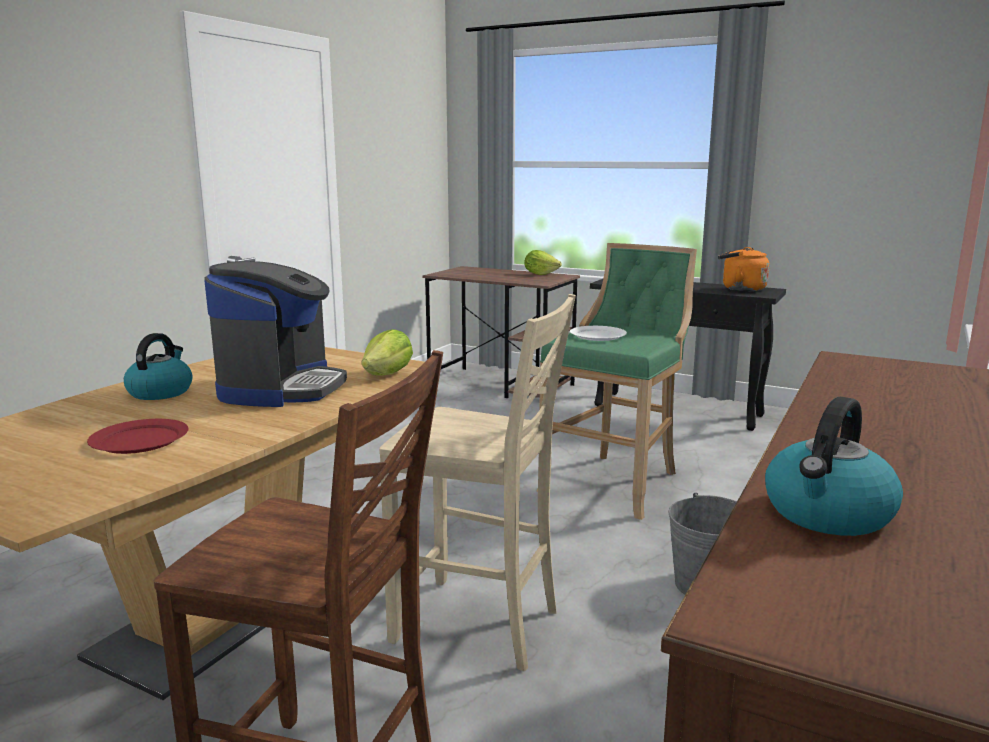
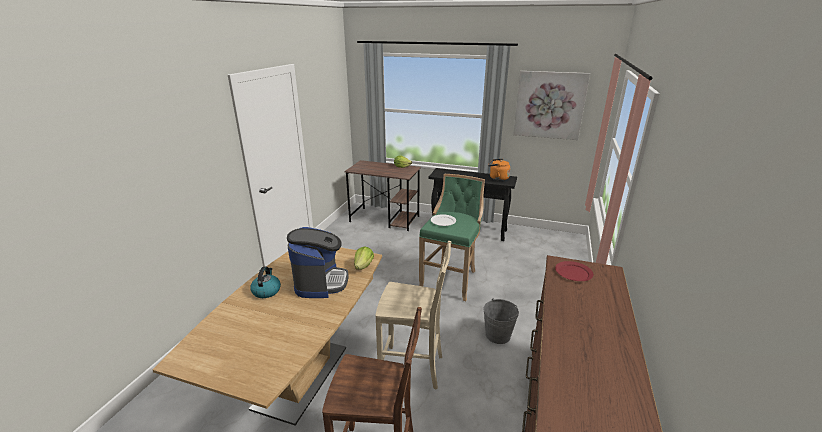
camera: 10 degrees left, 10 degrees up
(138, 440) = (277, 330): red plate -> red plate (573, 273)
(828, 514) = (569, 376): kettle -> none
(858, 131) = (549, 105): none -> picture

